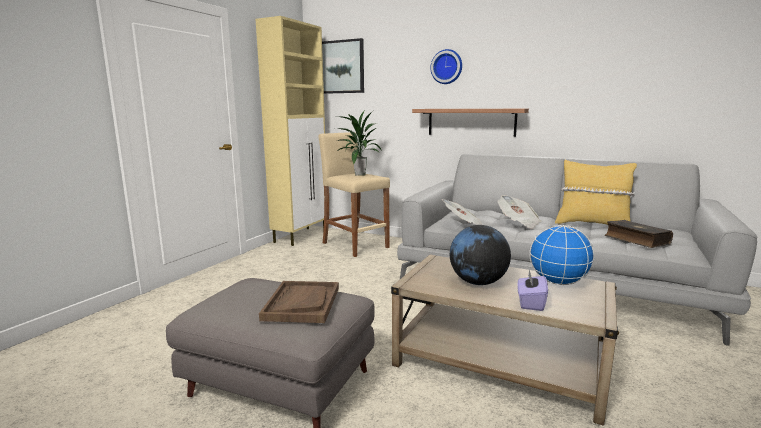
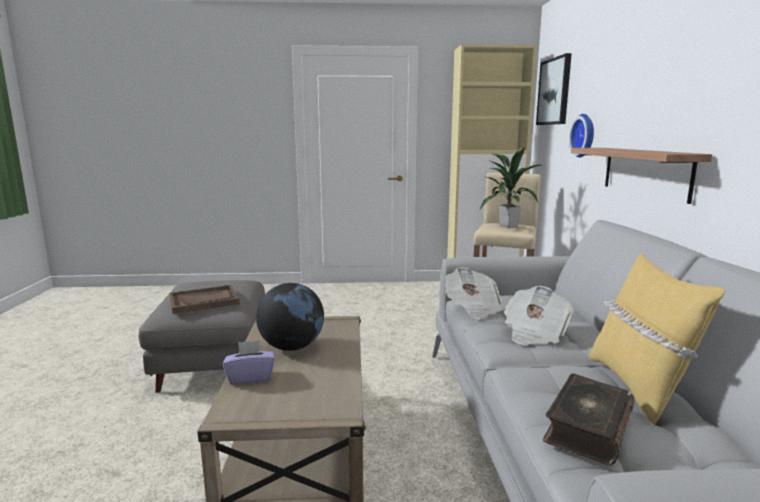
camera: 60 degrees right, 0 degrees up
(447, 67) = (631, 84): wall clock -> wall clock (585, 135)
(558, 282) = (327, 387): globe -> none

